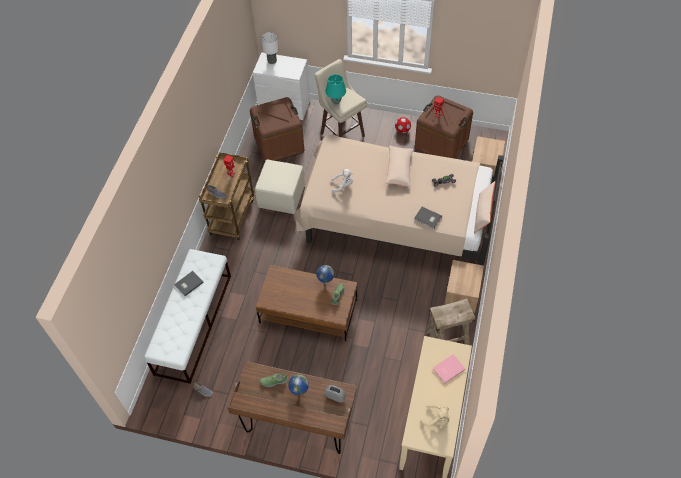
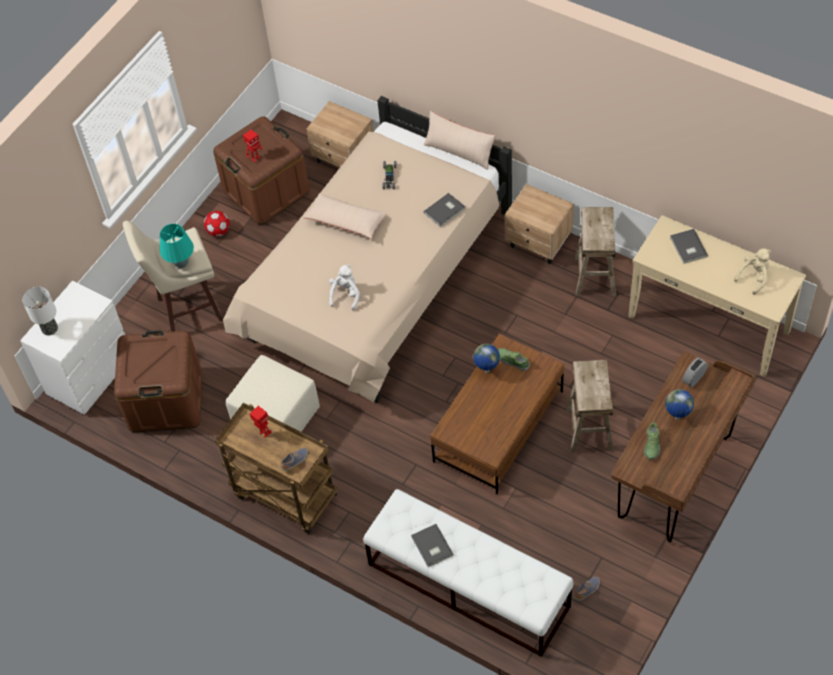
camera: 70 degrees left, 0 degrees up
(322, 364) = (589, 428): none -> beige stool
(448, 369) = (687, 248): pink book -> grey book

